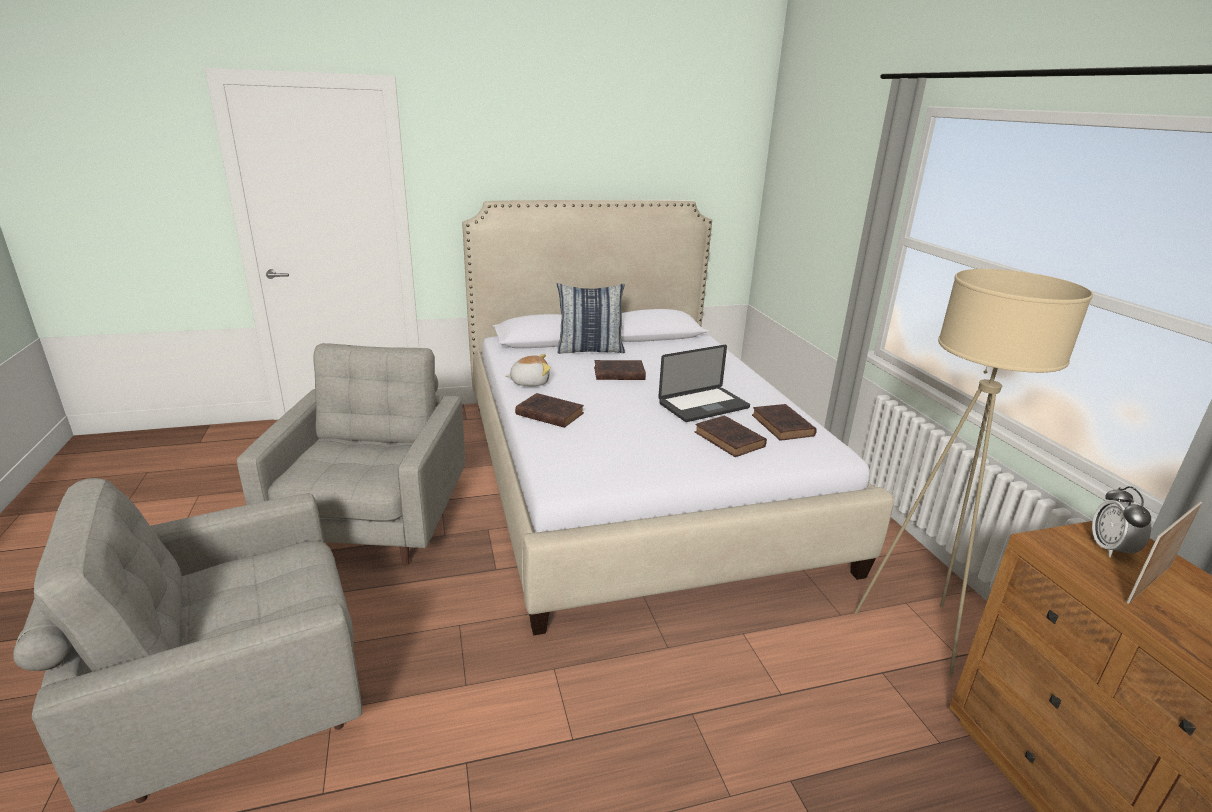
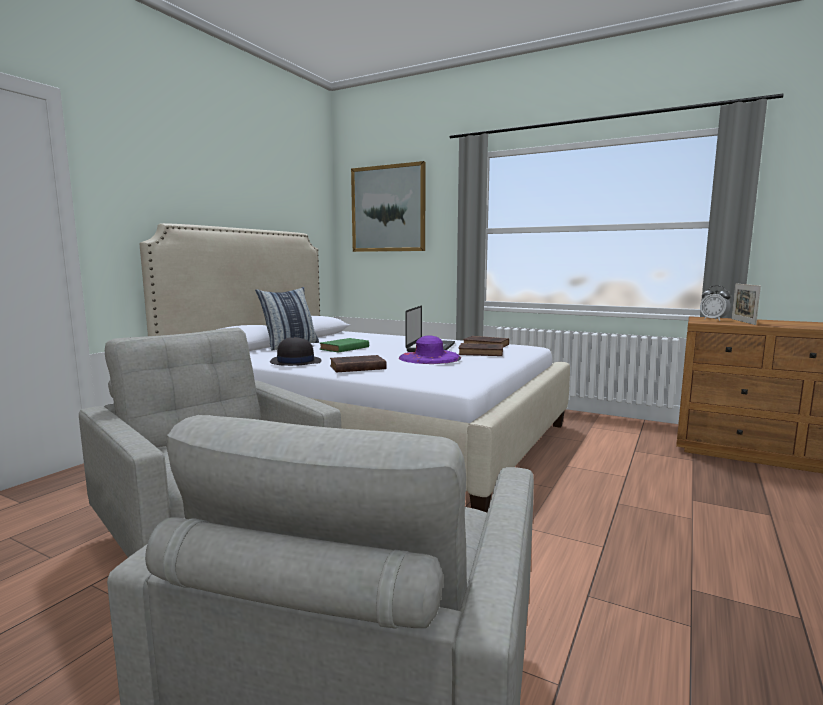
camera: 45 degrees left, 15 degrees down
(529, 382) = (295, 362): plush toy -> black hat
(617, 374) = (343, 348): brown book -> green book
(642, 427) = (429, 358): none -> purple hat
(812, 174) = (388, 209): none -> picture
(915, 631) = (613, 433): beige floor lamp -> none

